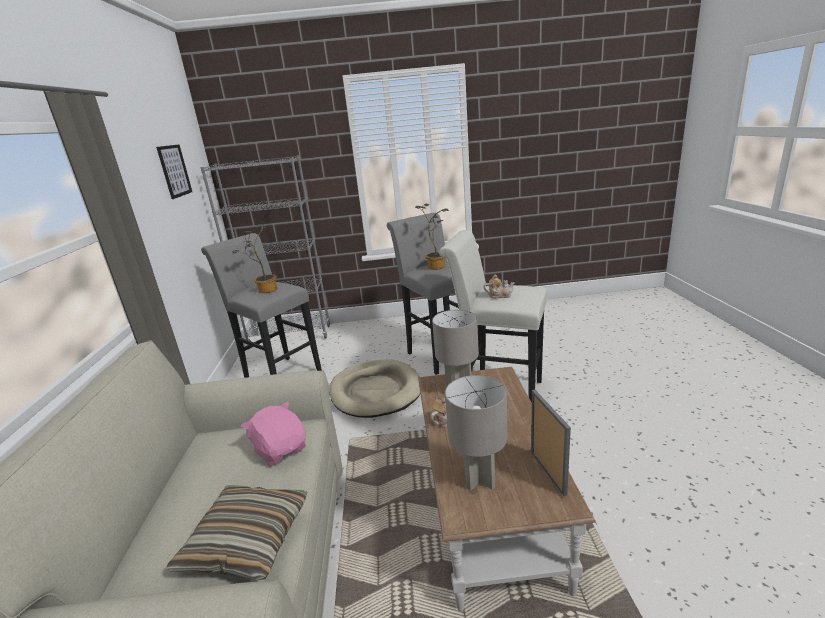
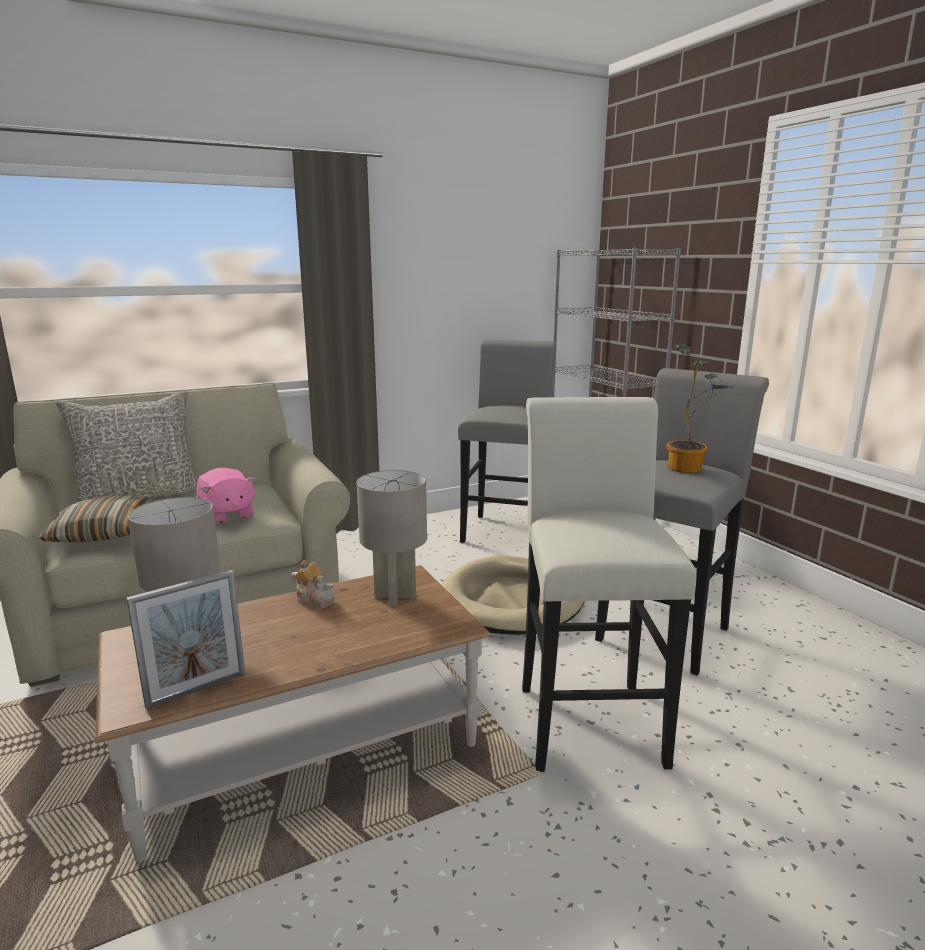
camera: 65 degrees right, 5 degrees down
(150, 521) = (139, 496): none -> grey pillow
(174, 171) = (502, 247): picture -> none
(265, 290) = (502, 410): potted plant -> none
(281, 450) = (227, 515): pink plush toy -> pink plush toy turned 120 degrees clockwise
(499, 295) = (585, 523): teapot -> none

